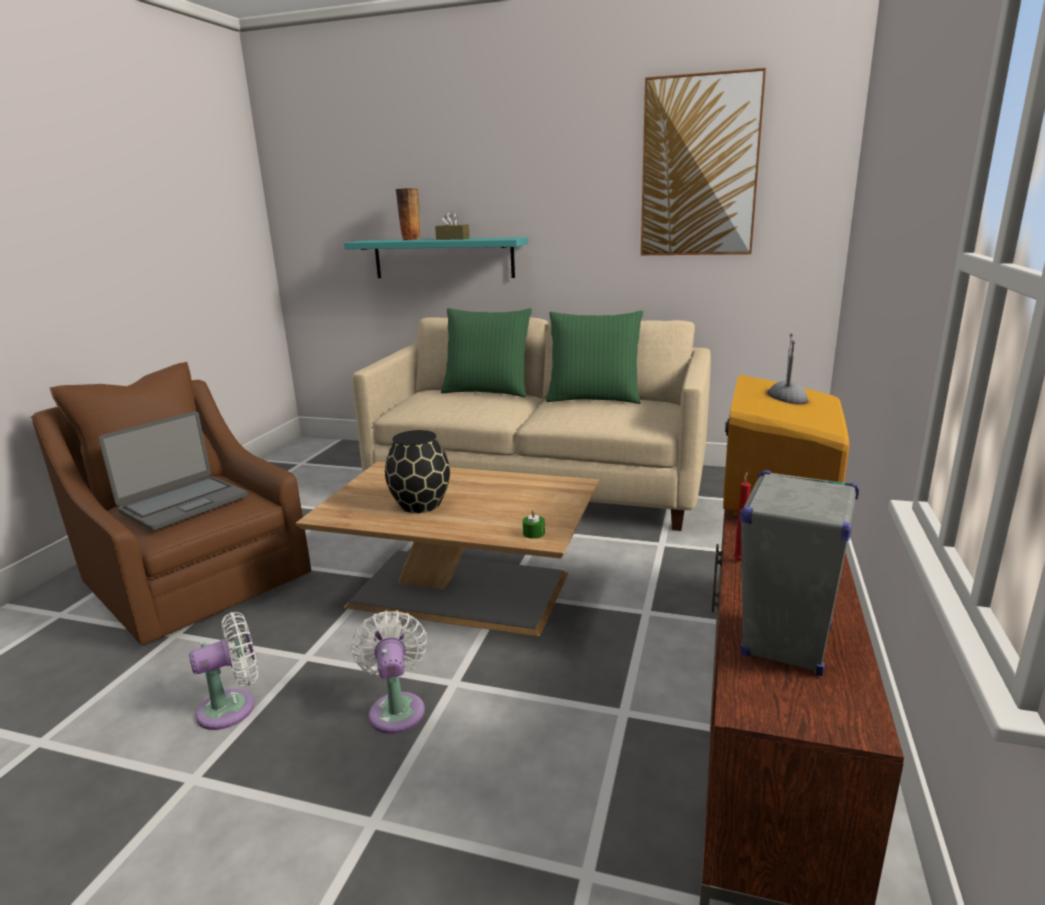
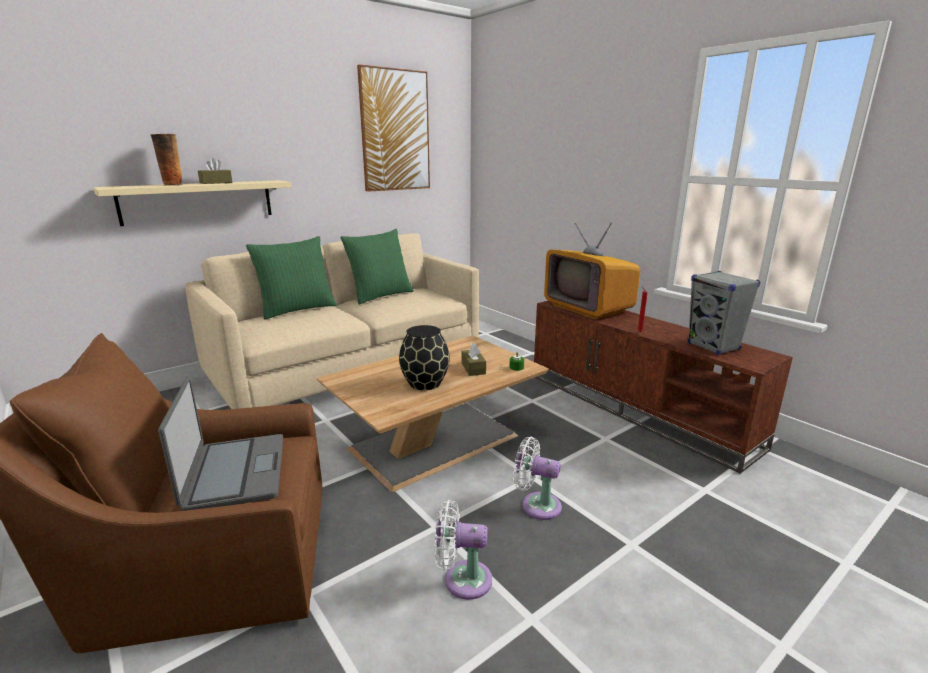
camera: 55 degrees left, 0 degrees up
(233, 707) = (462, 579): white fan -> white fan turned 90 degrees counterclockwise
(443, 258) = (198, 201): turquoise shelf -> beige shelf
(494, 512) = (473, 368): none -> brown tissue box

